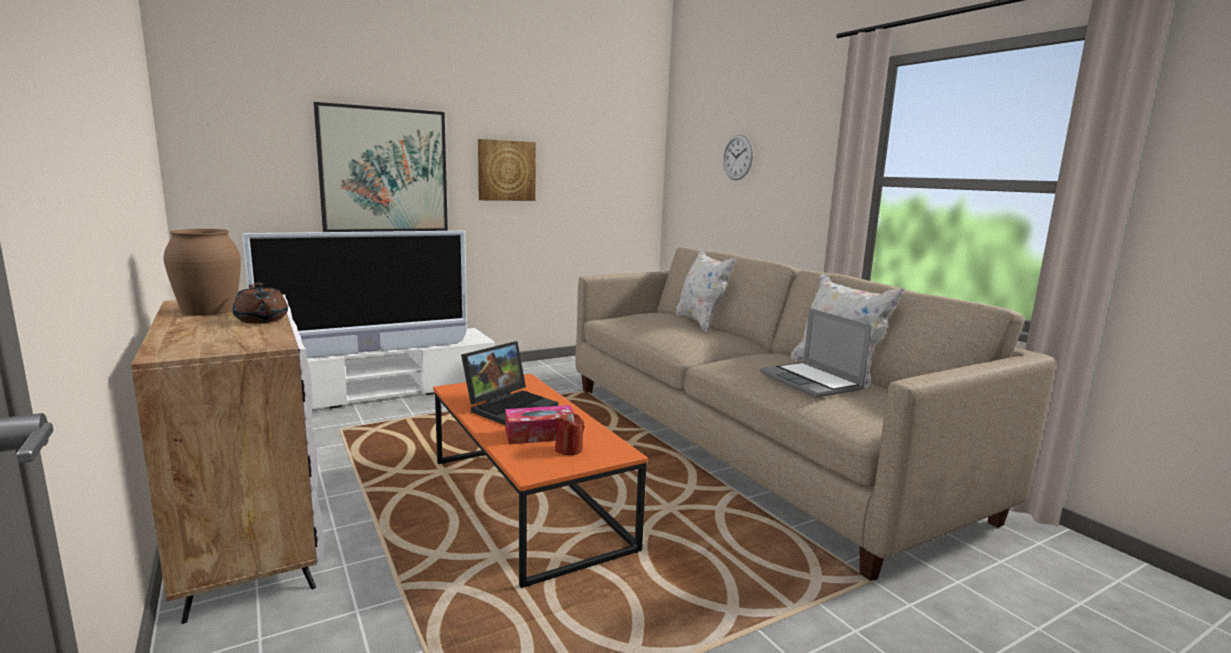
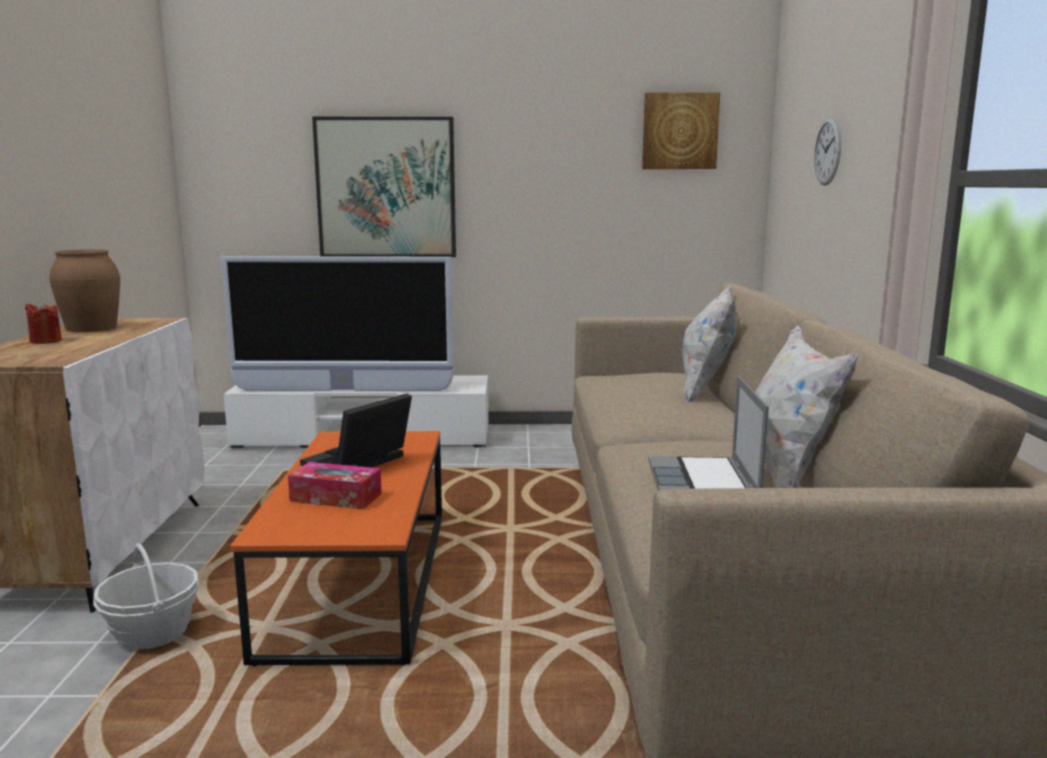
camera: 30 degrees right, 0 degrees up
(261, 320) = (104, 339): brown teapot -> none
(403, 589) = (152, 634): none -> basket
(506, 170) = (532, 183): picture -> picture (680, 131)
(510, 406) = (357, 463): laptop -> laptop turned 150 degrees clockwise
(569, 449) = (336, 519): red candle -> red candle (45, 341)

